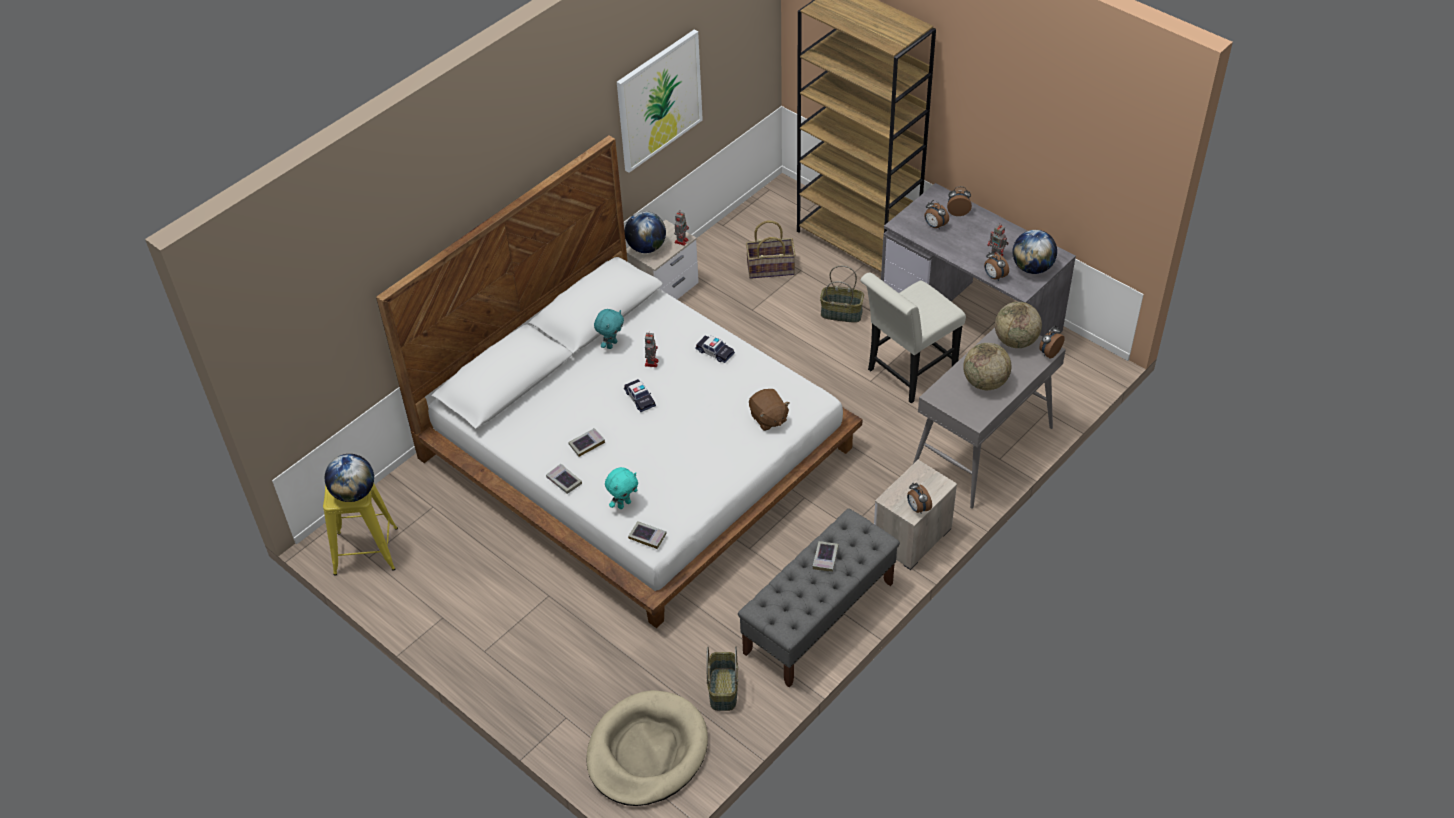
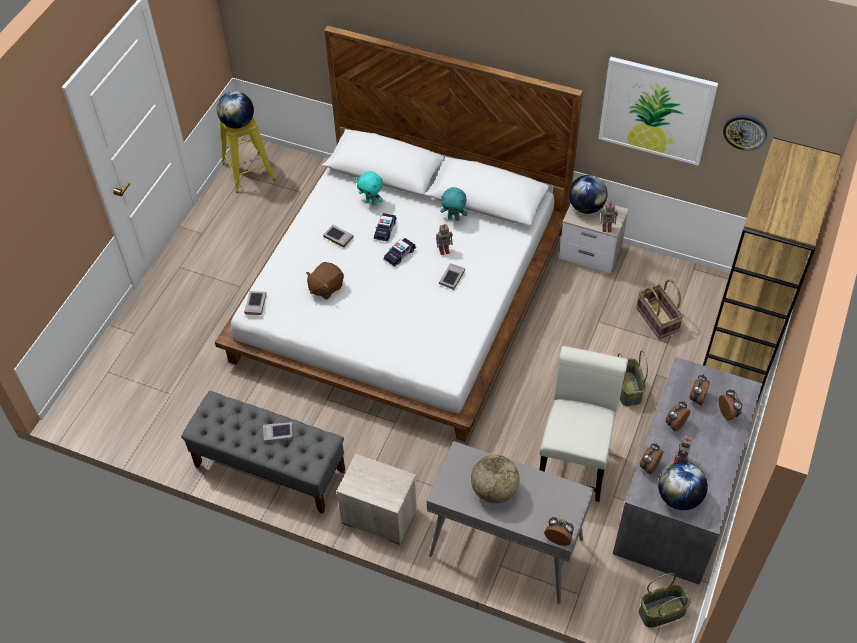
camera: 70 degrees right, 5 degrees up
(564, 481) = (296, 236): book -> book (451, 277)
(624, 504) = (284, 279): turquoise plush toy -> turquoise plush toy (371, 202)
(647, 751) = (115, 391): beige dog bed -> none
(715, 352) = (474, 287): toy car -> toy car (385, 230)
(720, 56) = (745, 131): none -> wall clock
(722, 689) = (182, 422): basket -> basket (662, 611)
(768, 418) = (412, 347): brown plush toy -> brown plush toy (325, 287)
(907, 374) = (575, 462): white chair -> white chair turned 75 degrees clockwise
(917, 508) = (357, 488): alarm clock -> alarm clock (675, 424)
(1015, 341) = (562, 504): globe -> none

